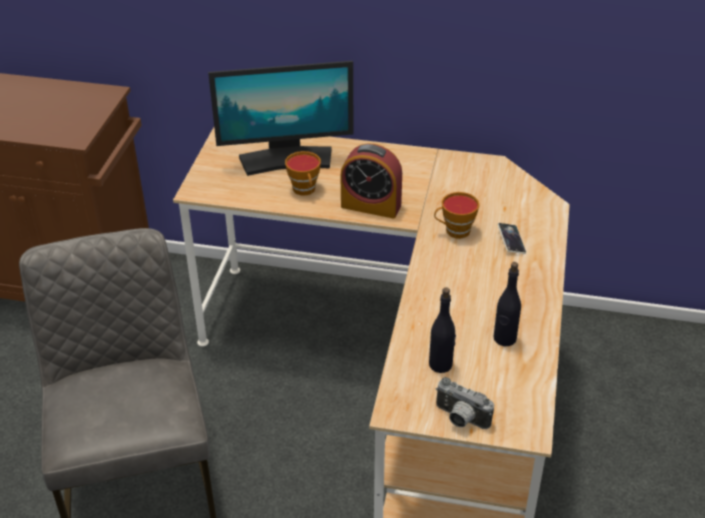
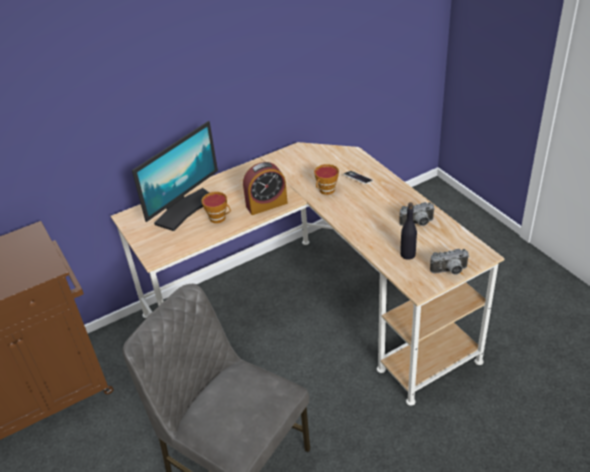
camera: 40 degrees left, 0 degrees up
(504, 338) = (417, 224): black bottle -> camera

